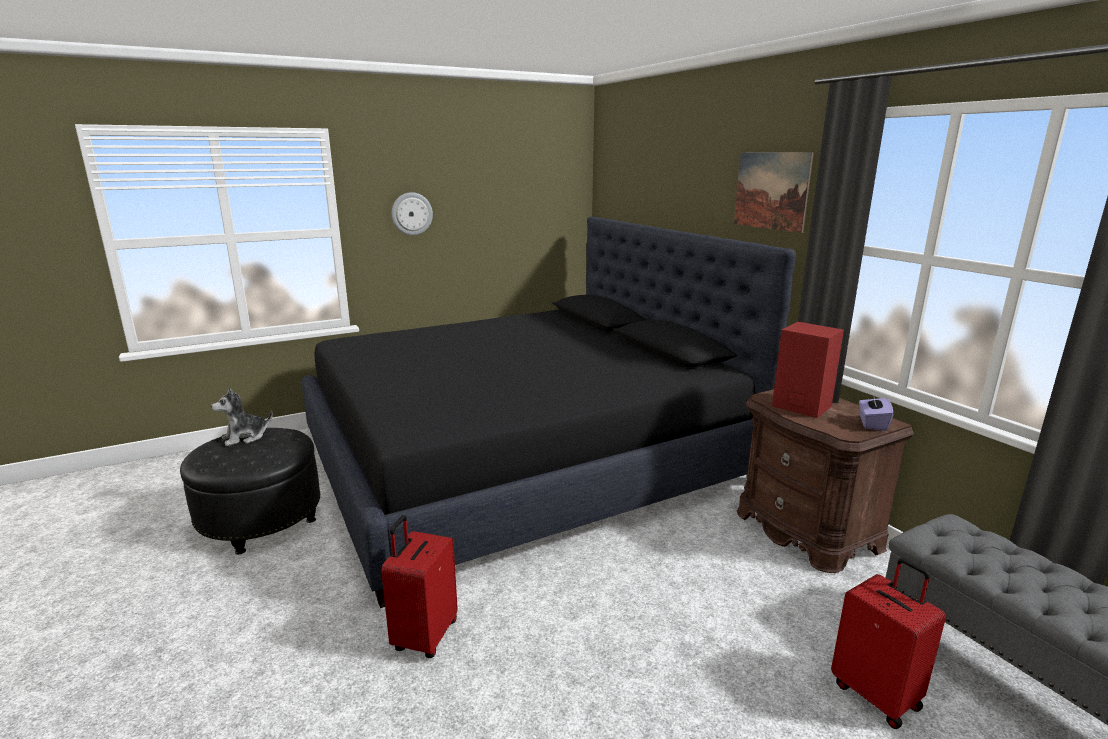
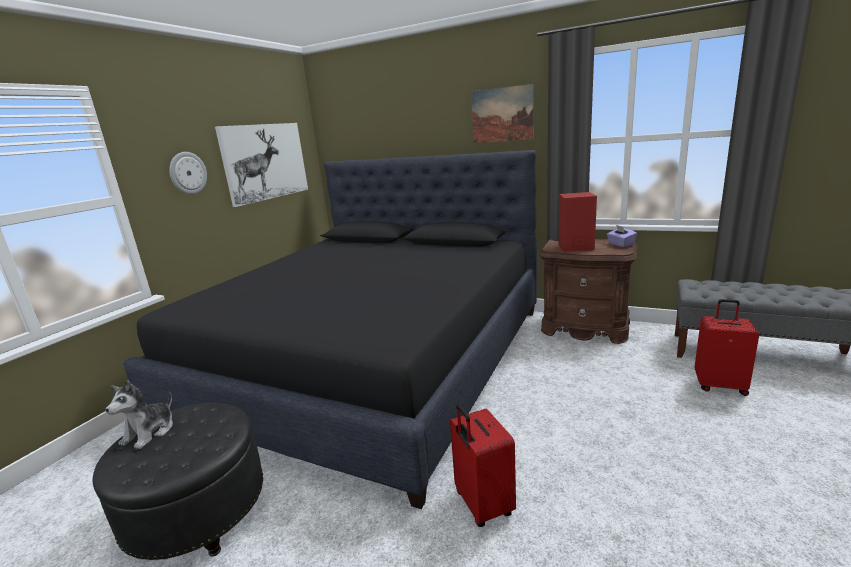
camera: 35 degrees left, 0 degrees up
(511, 209) = (265, 162): none -> picture

